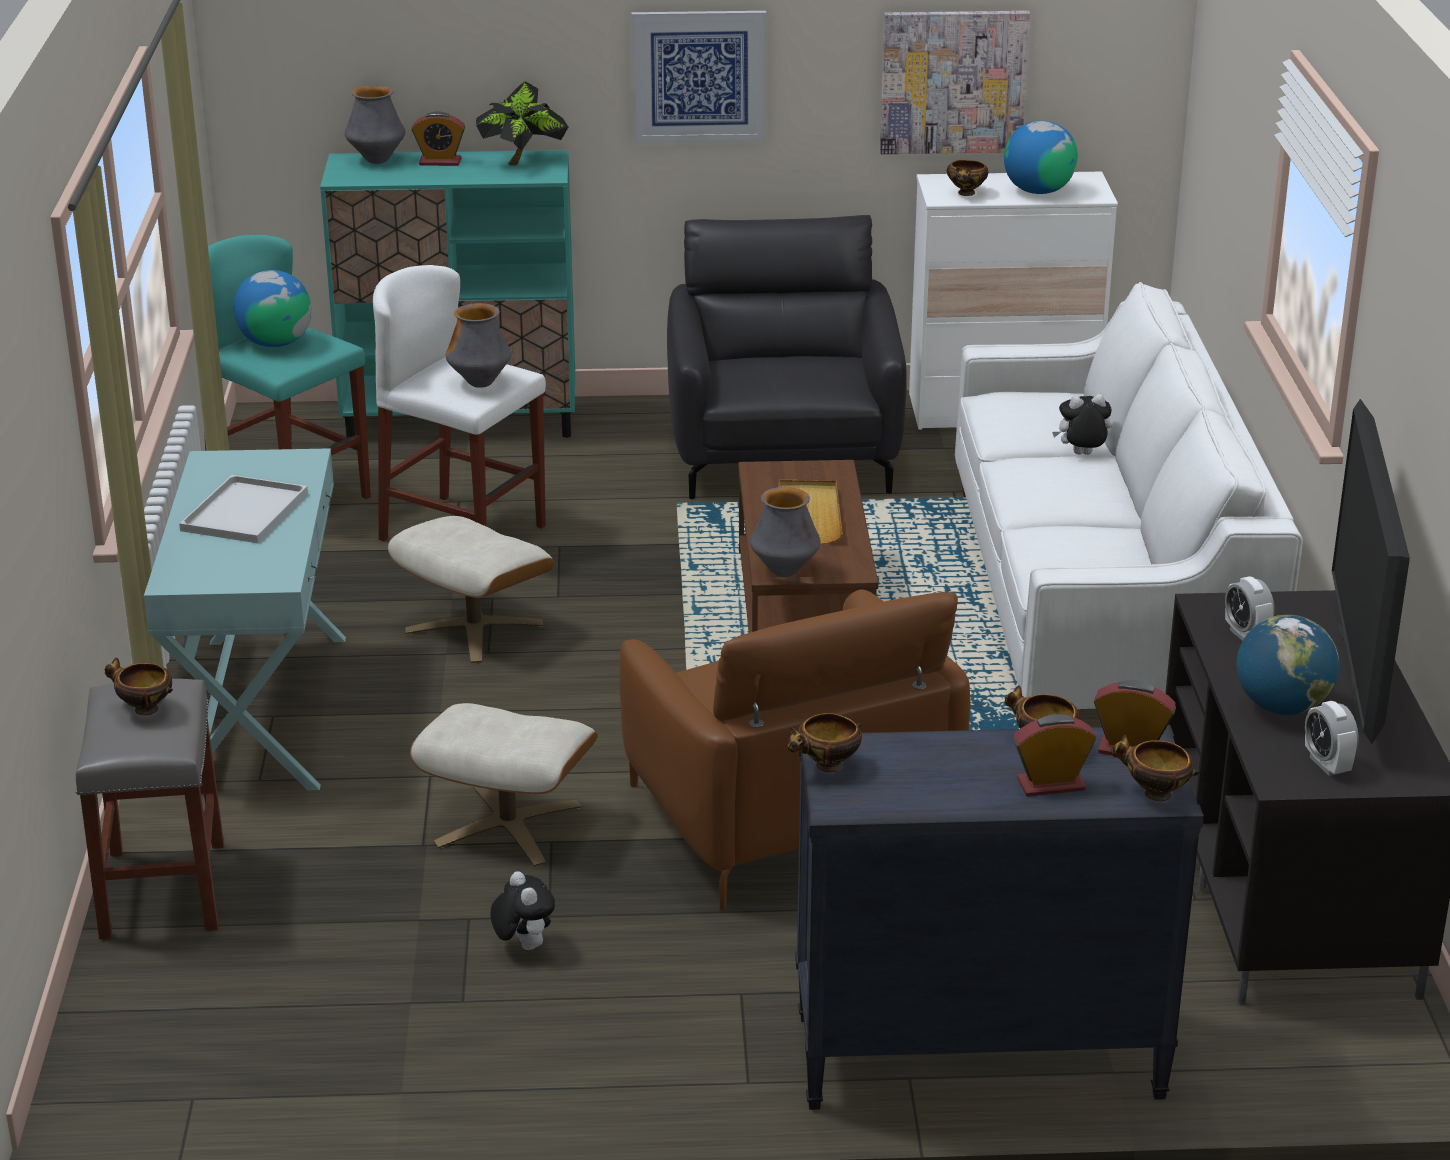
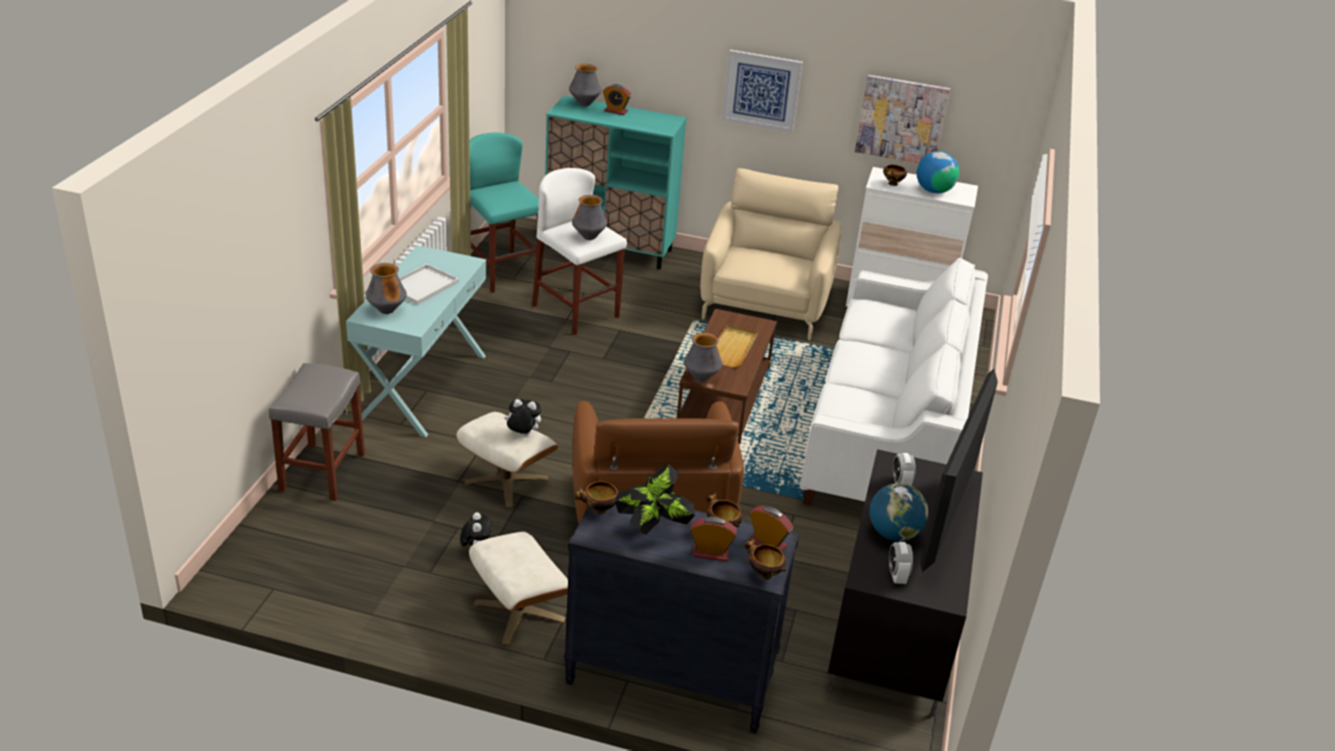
camera: 15 degrees right, 5 degrees up
(144, 709) = (319, 382): bowl -> none
(208, 564) = (387, 311): none -> vase
(275, 343) = (501, 192): globe -> none
(473, 628) = (551, 366): beige ottoman -> beige ottoman (518, 612)
(523, 162) = (658, 119): potted plant -> potted plant (653, 530)
(783, 455) = (765, 305): black armchair -> beige armchair
(1081, 455) = (895, 348): plush toy -> plush toy (522, 434)

